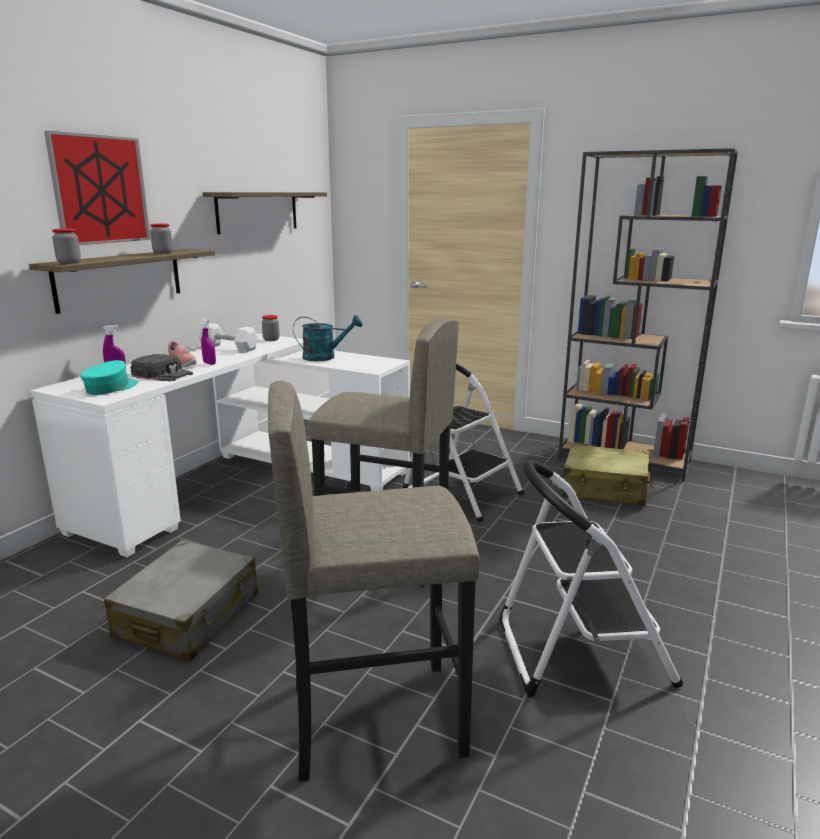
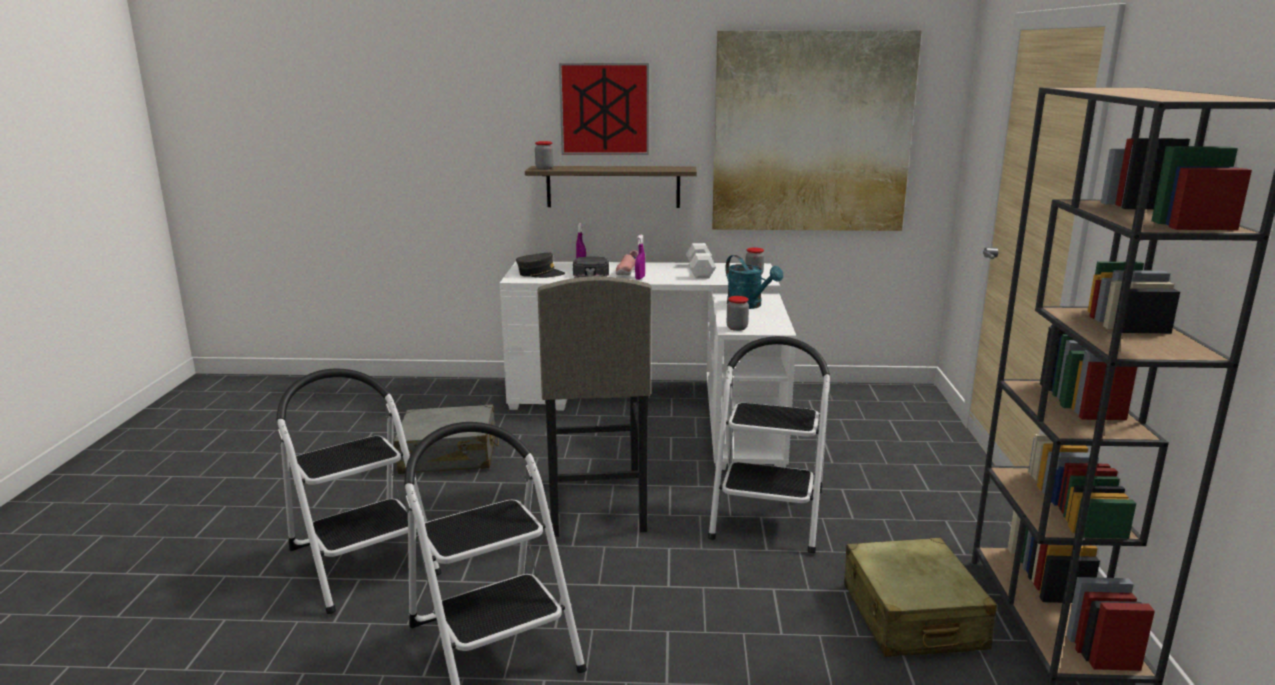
camera: 65 degrees right, 0 degrees up
(111, 388) = (540, 274): turquoise cap -> grey cap
(163, 253) = (646, 168): jar -> jar (737, 328)
(258, 211) = (811, 133): shelf -> picture
(375, 717) = (362, 559): grey stool -> step ladder

